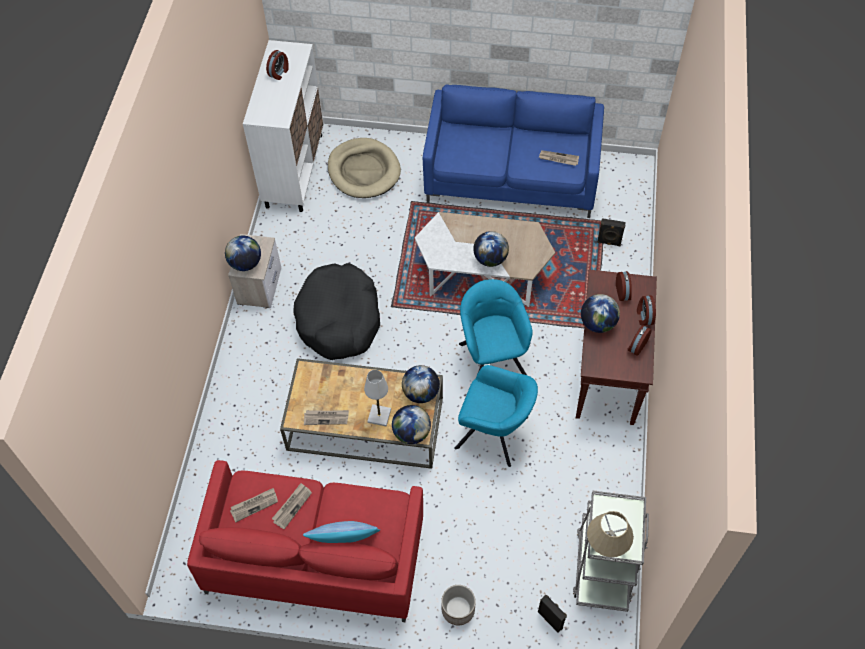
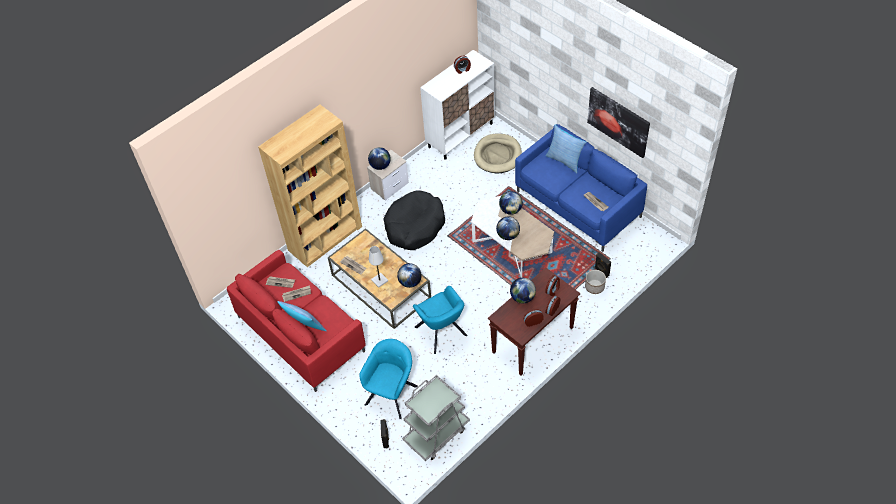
camera: 40 degrees right, 5 degrees down
(233, 406) = (325, 238): none -> brown bookcase
(411, 433) = (387, 298): globe -> globe (510, 210)
(457, 610) = (345, 404): planter -> planter (594, 287)
(477, 128) = (565, 160): none -> pillow
(492, 357) = (476, 293): turquoise armchair -> turquoise armchair (392, 393)
(544, 37) = (618, 121): none -> picture
(606, 545) = (419, 405): beige table lamp -> none

